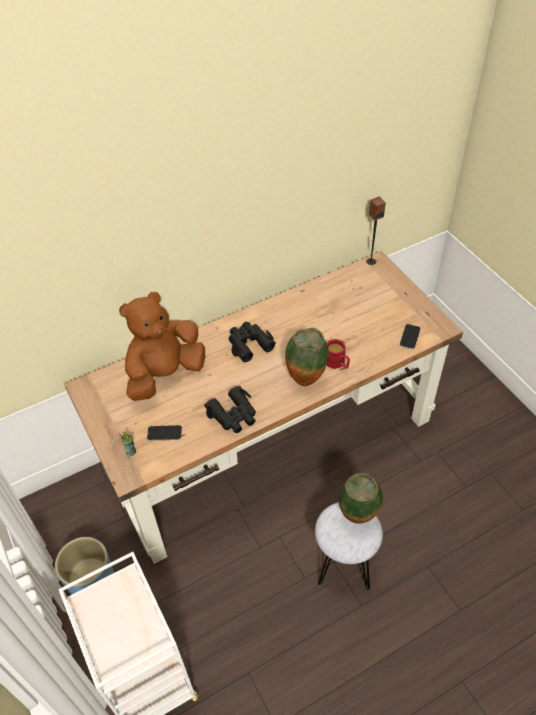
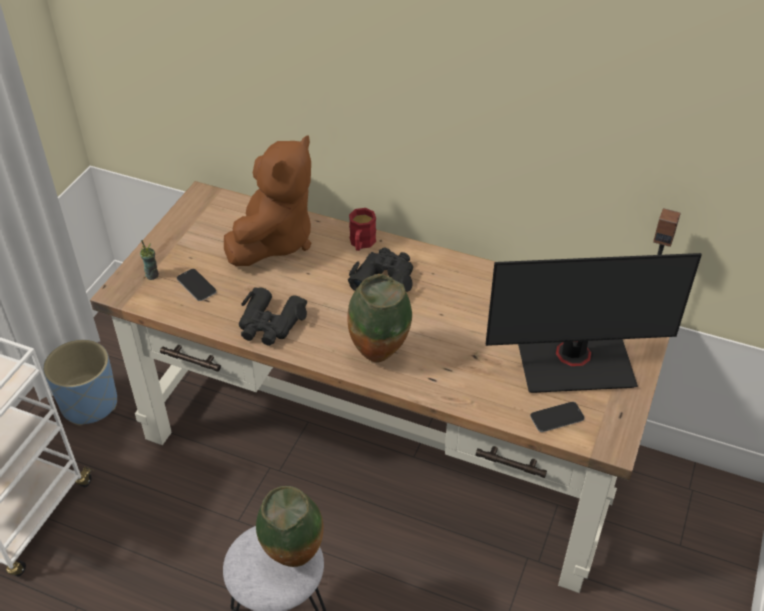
camera: 50 degrees right, 5 degrees down
(165, 374) = (274, 240): brown plush toy -> brown plush toy turned 105 degrees clockwise
(337, 363) = (435, 371): red mug -> red mug (361, 243)
(380, 307) = (574, 362): none -> monitor

